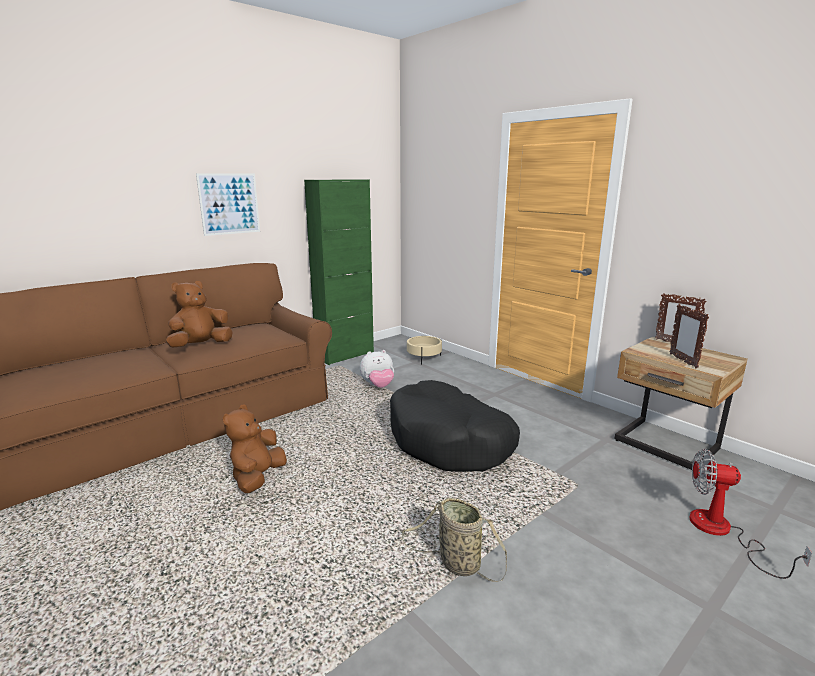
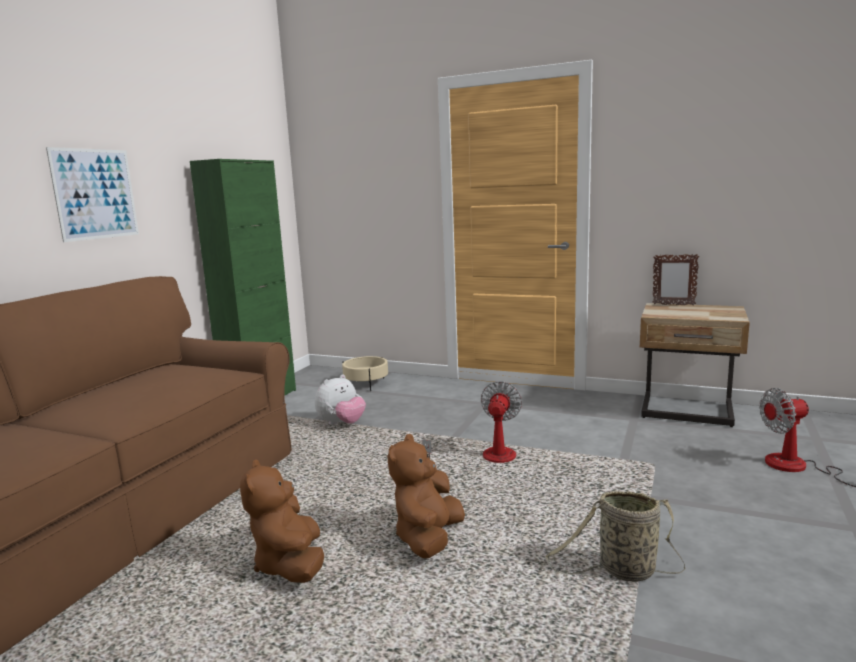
camera: 25 degrees left, 5 degrees down
(200, 345) = (117, 401): brown plush toy -> brown plush toy (428, 539)
(449, 441) = (487, 459): black dog bed -> fan
(683, 361) = (701, 315): picture frame -> none

